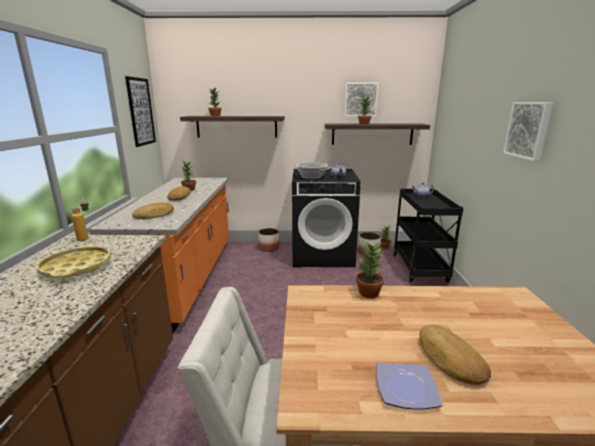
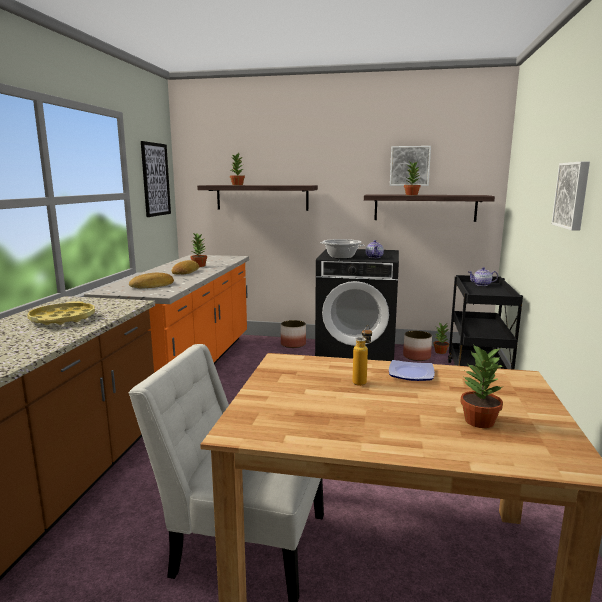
camera: 10 degrees right, 5 degrees down
(86, 238) = (78, 299): bottle -> bottle (362, 381)
(368, 293) = (349, 364): potted plant -> potted plant (478, 421)
(405, 389) = (336, 431): plate -> plate (410, 374)
(449, 359) = (398, 416): bread -> none

